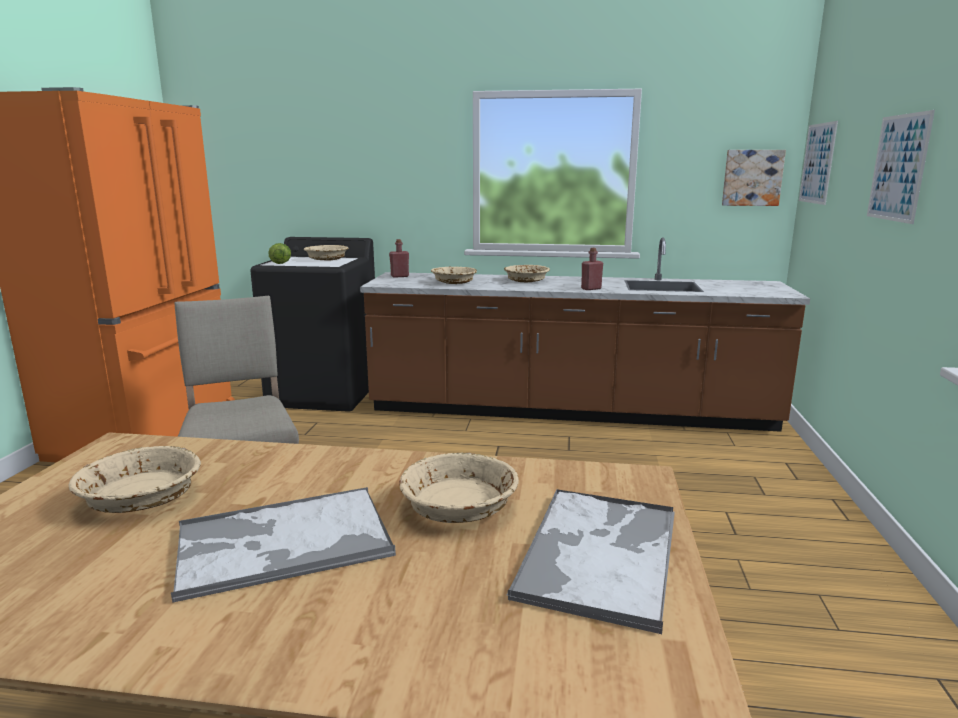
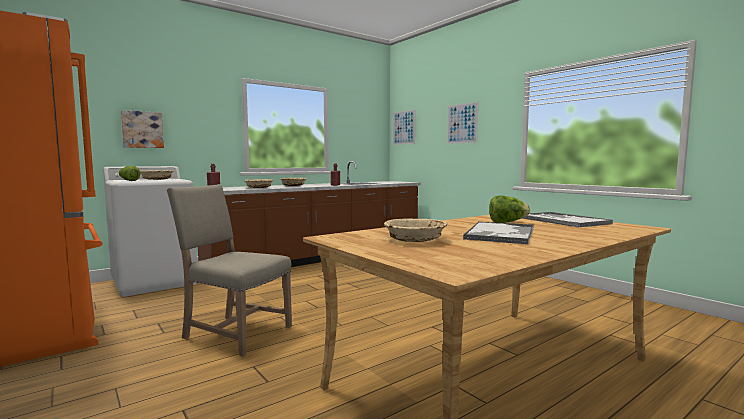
camera: 45 degrees left, 10 degrees down
(325, 394) = (155, 282): black washing machine -> white washing machine
(459, 506) = (507, 222): beige bowl -> lettuce
(752, 178) = (373, 134): picture -> picture (142, 129)

